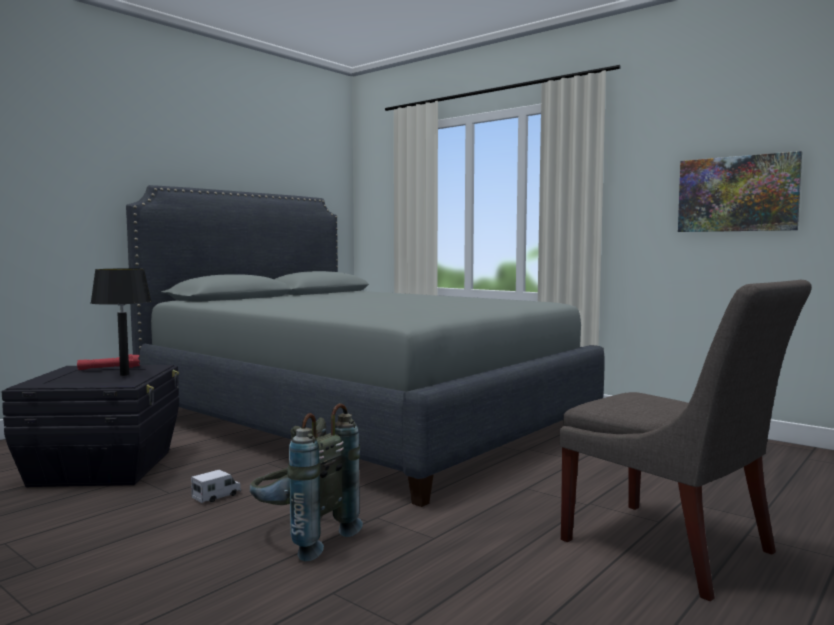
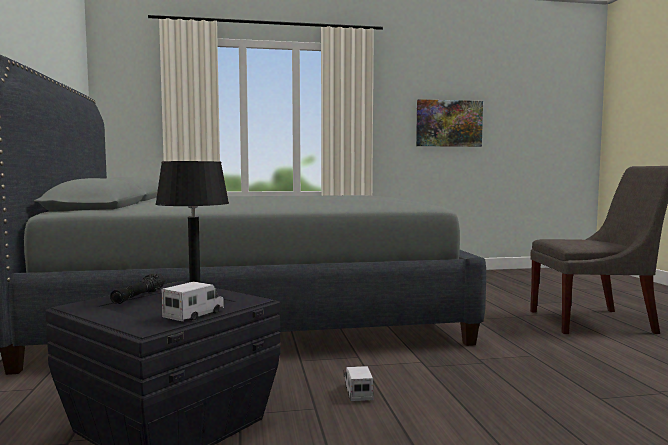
camera: 50 degrees left, 0 degrees up
(67, 384) = (194, 315): none -> toy truck
(109, 369) = (138, 296): red flashlight -> black flashlight
(302, 539) = (495, 386): grey backpack -> none

